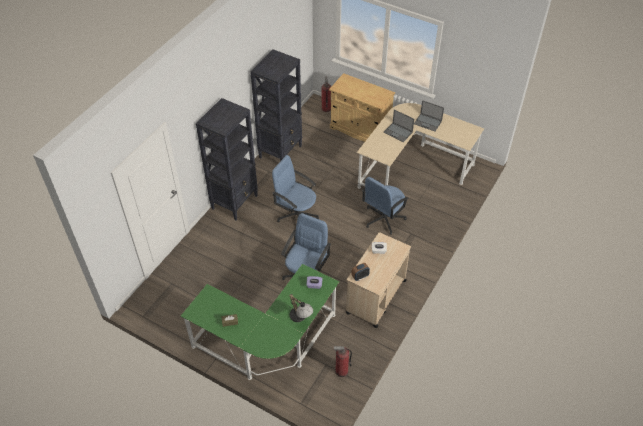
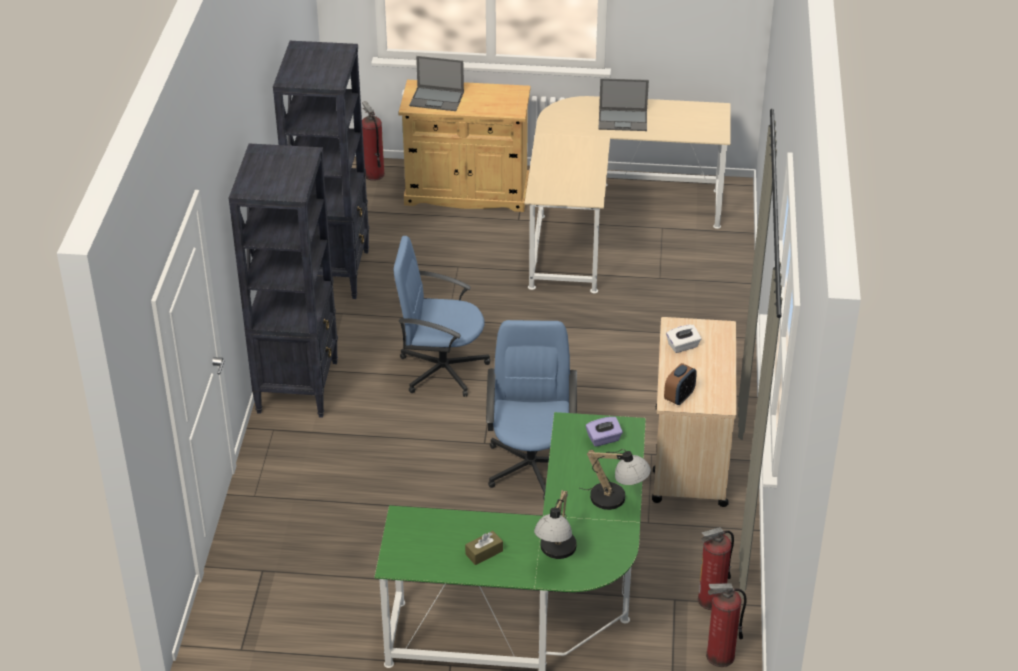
camera: 25 degrees left, 10 degrees down
(258, 334) = (556, 553): none -> table lamp
(328, 400) = (720, 656): none -> fire extinguisher
(383, 219) = (615, 325): blue office chair -> none
(398, 132) = (580, 150): laptop -> laptop (437, 99)

